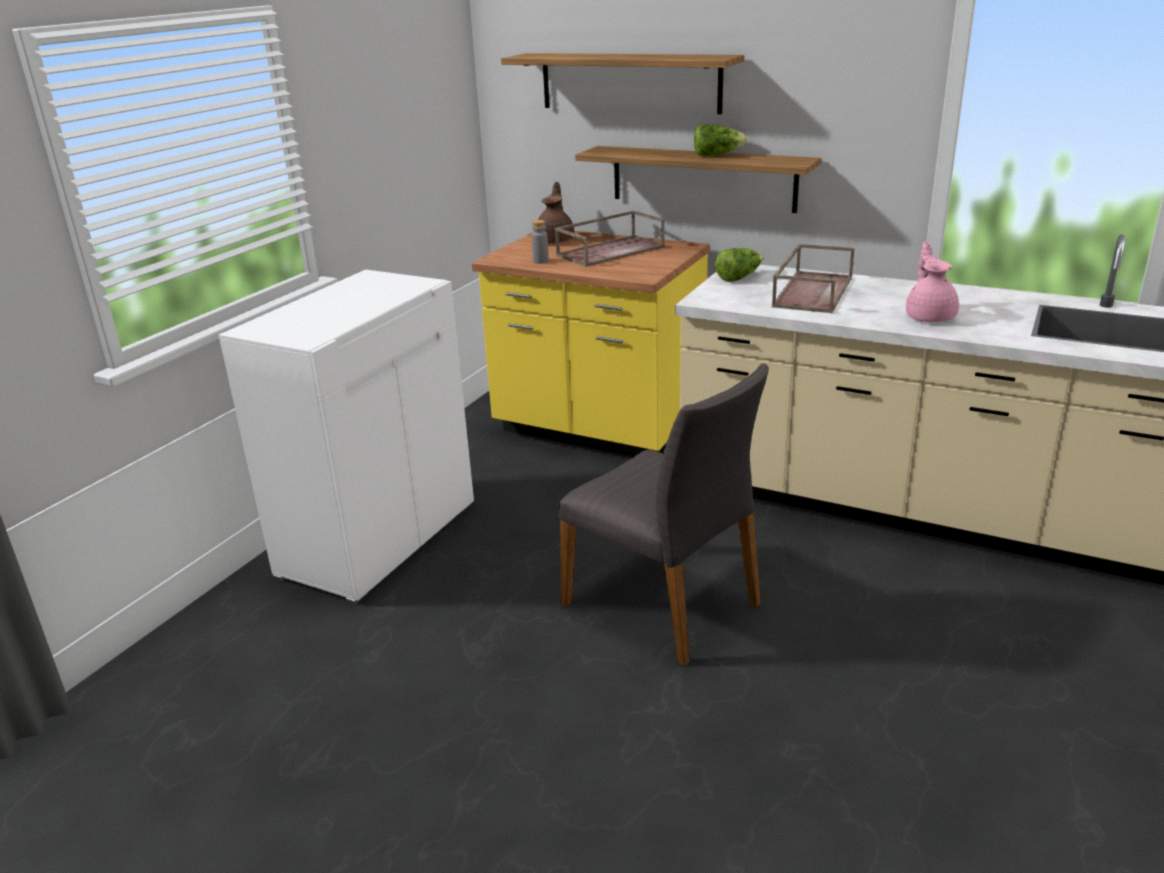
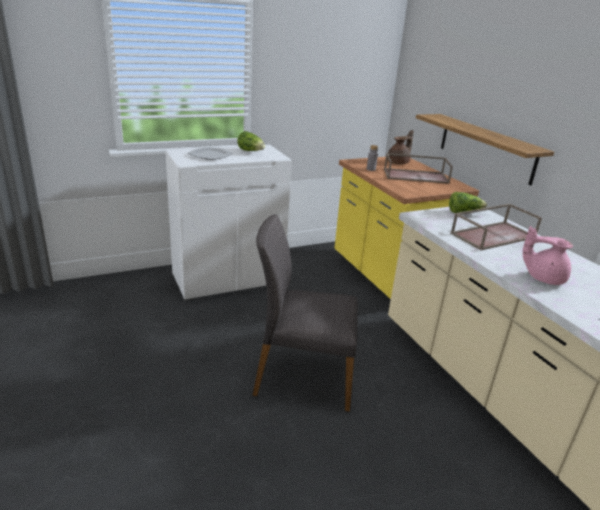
camera: 35 degrees right, 0 degrees up
(316, 316) = (210, 155): none -> plate
(629, 82) = (463, 78): shelf -> none
(664, 603) = (303, 375): grey chair -> grey chair turned 105 degrees clockwise
(717, 155) = (491, 133): lettuce -> lettuce (251, 151)
(930, 317) = (543, 277): pink teapot -> pink teapot turned 105 degrees counterclockwise

